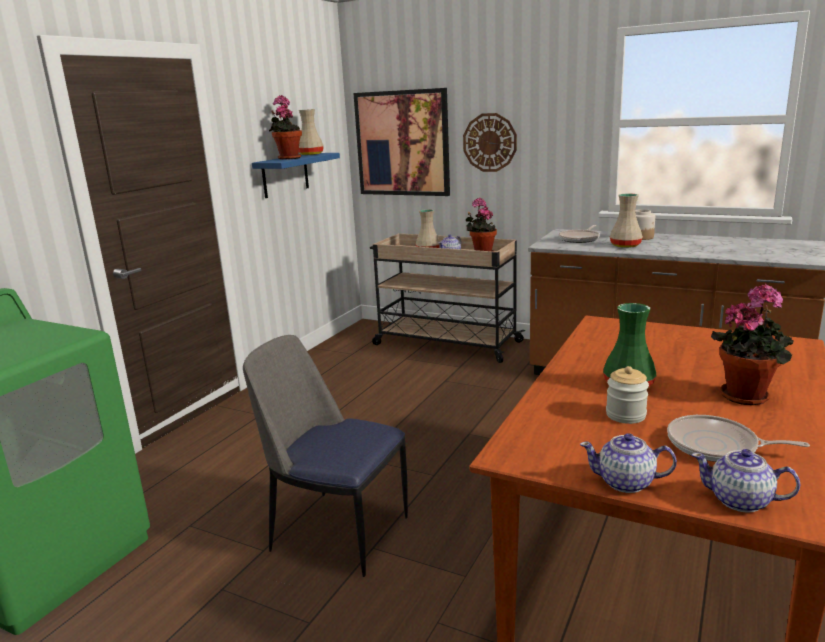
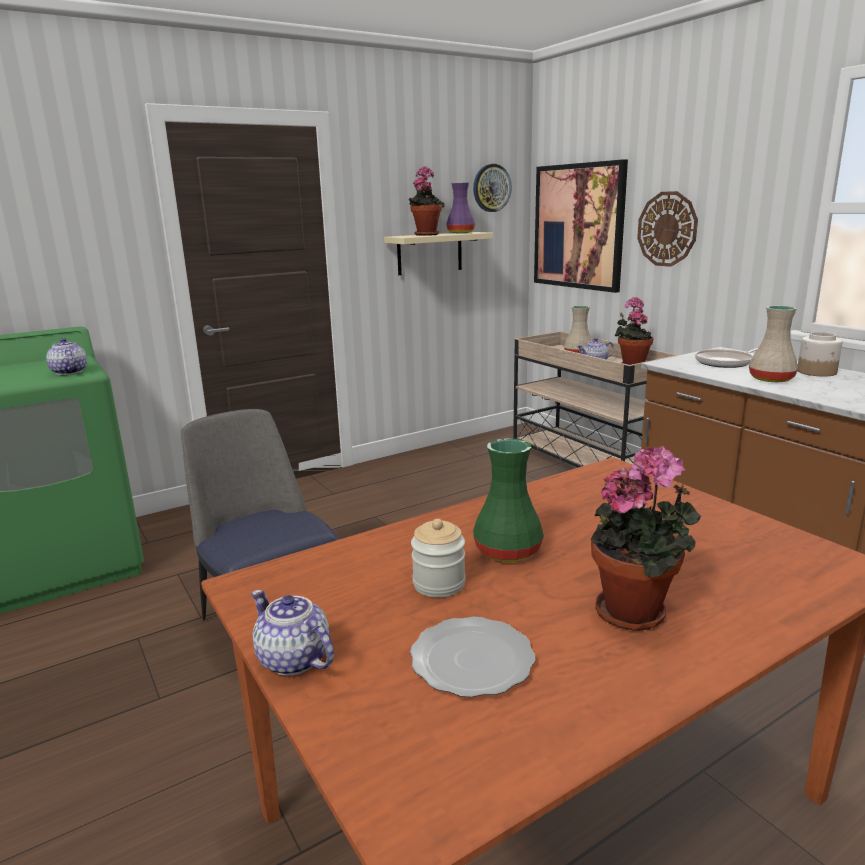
camera: 30 degrees right, 0 degrees up
(285, 175) = (429, 253): blue shelf -> beige shelf
(311, 154) = (460, 233): beige vase -> purple vase
(321, 112) = (491, 188): none -> wall clock
(717, 446) = (472, 661): frying pan -> plate
(741, 501) = (369, 741): teapot -> teapot (69, 372)

